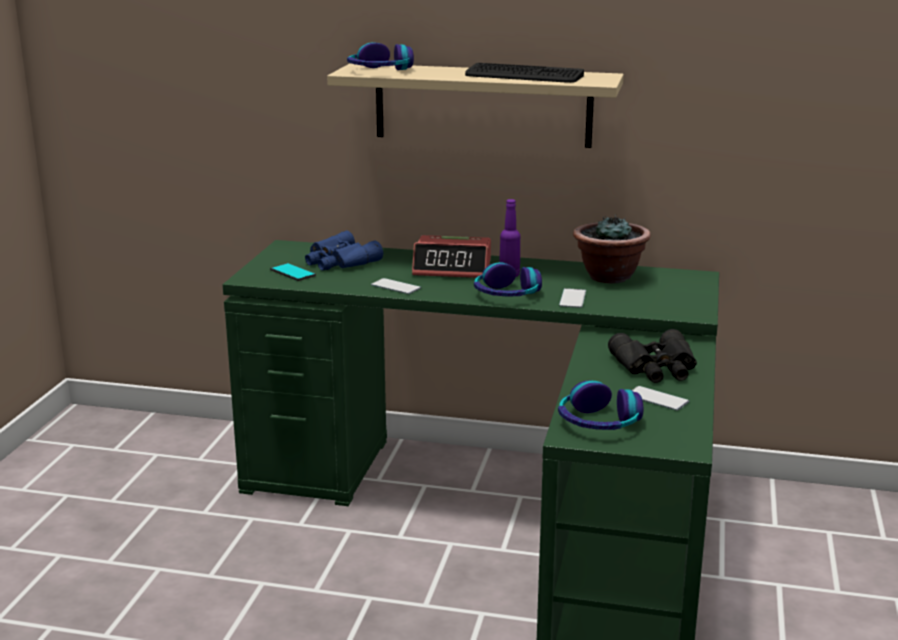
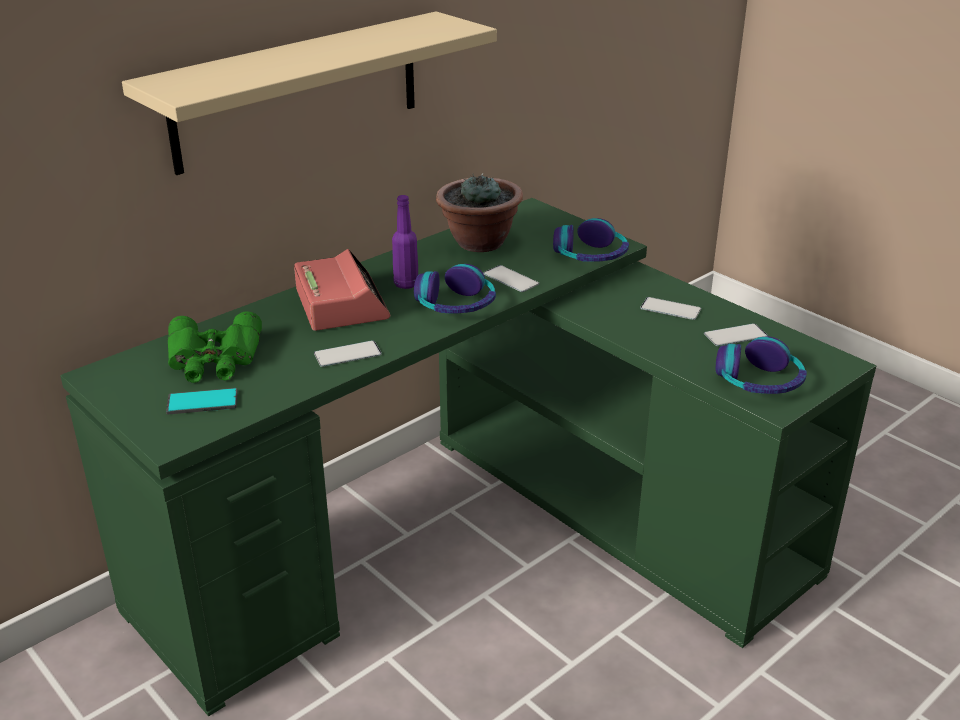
camera: 55 degrees left, 10 degrees up
(339, 261) = (214, 359): blue binoculars -> green binoculars
(379, 71) = (211, 81): headphones -> headphones (591, 255)
(452, 268) = (341, 304): alarm clock -> alarm clock turned 60 degrees counterclockwise
(523, 75) = (376, 40): keyboard -> none
(656, 367) = (670, 309): black binoculars -> phone

